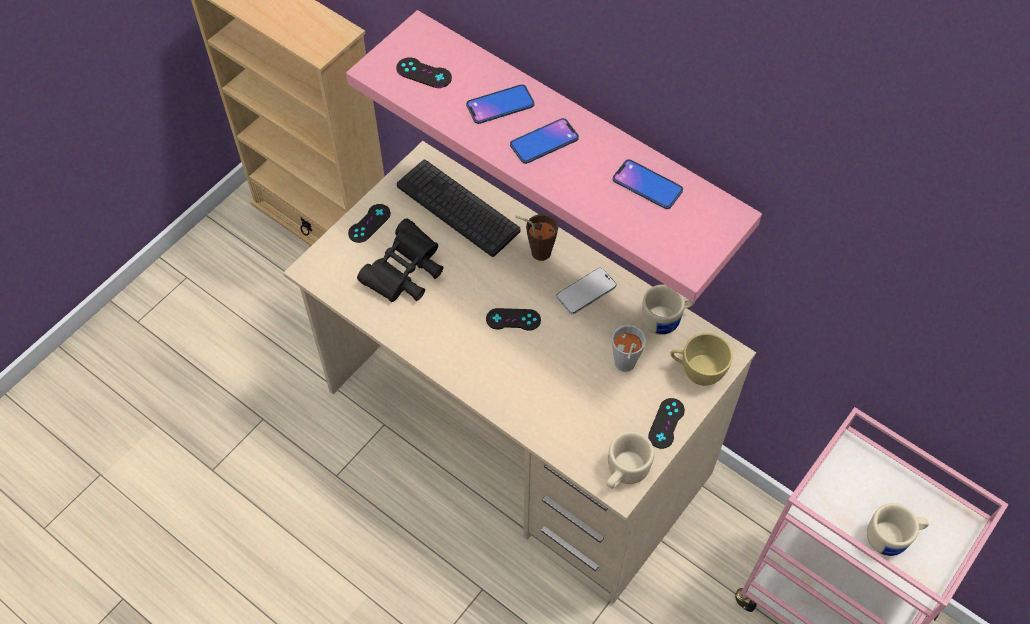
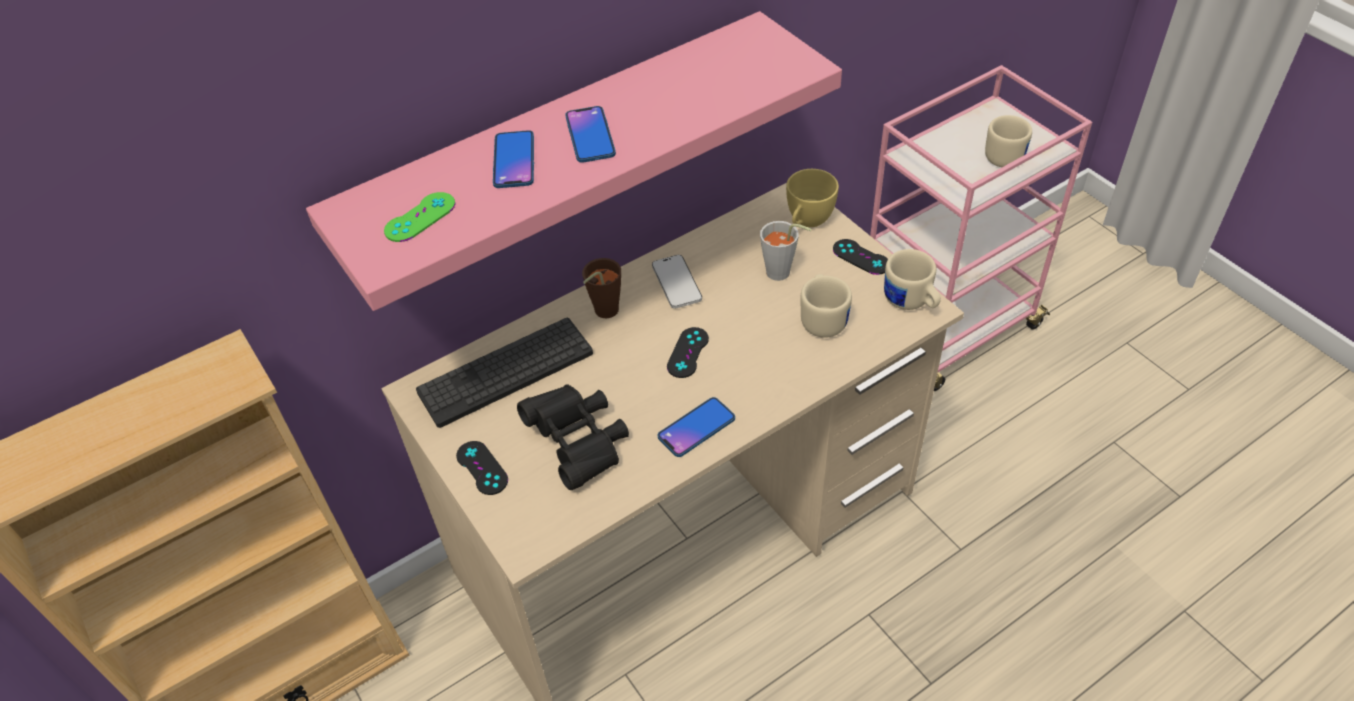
camera: 70 degrees left, 10 degrees down
(424, 73) = (420, 217): black game controller -> green game controller
(647, 185) = (690, 73): phone -> phone (696, 428)
(666, 319) = (737, 229): beige mug -> beige mug (823, 318)

